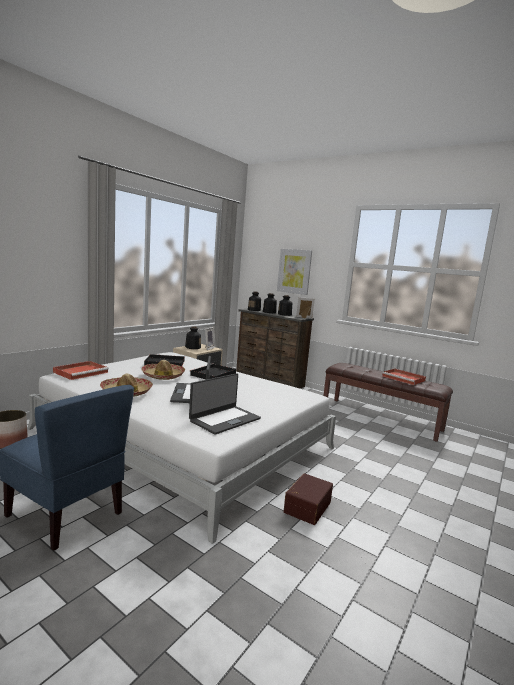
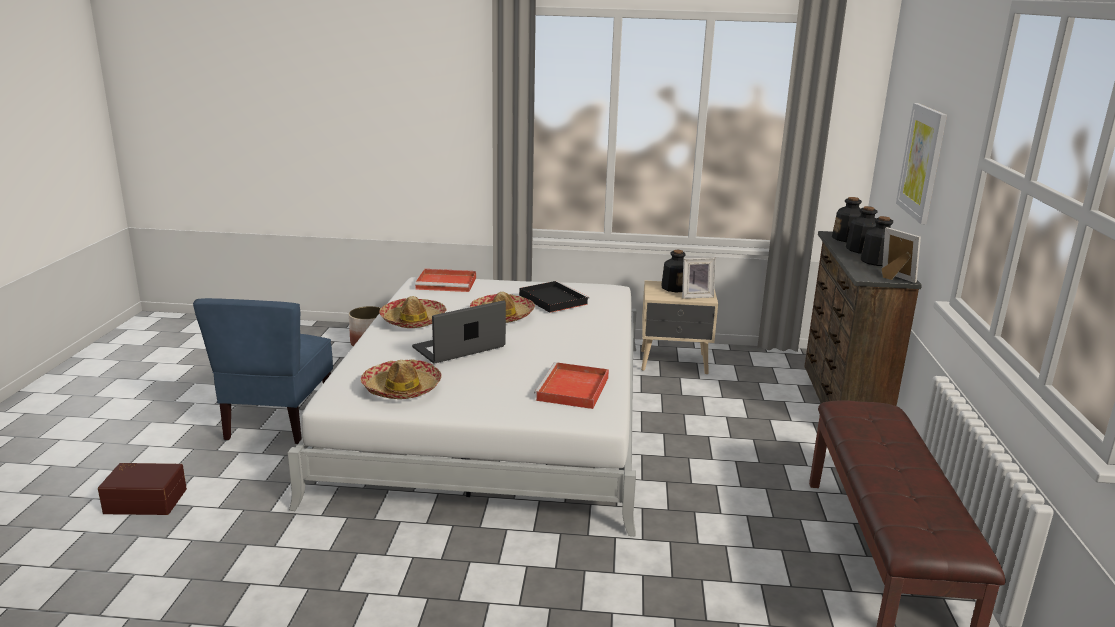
camera: 60 degrees right, 10 degrees up
(213, 374) = (565, 336): black tray -> none
(224, 419) = (402, 389): laptop -> hat
(306, 506) = (418, 552): brown storage box -> brown storage box (146, 500)
(404, 378) = (914, 489): red tray -> red tray (573, 389)

